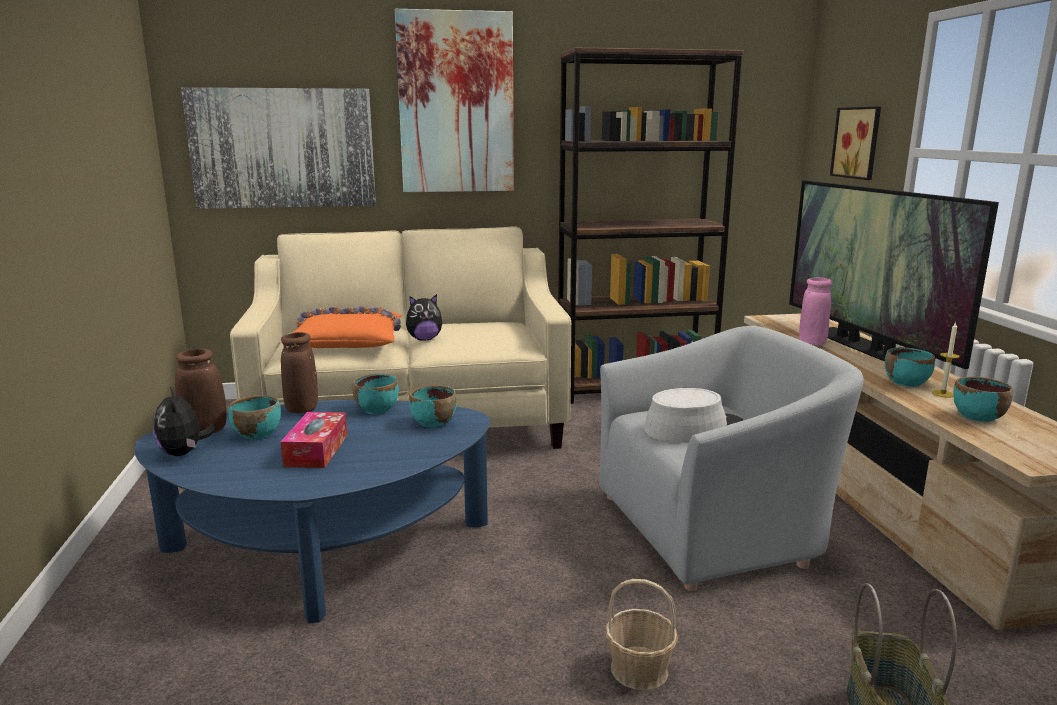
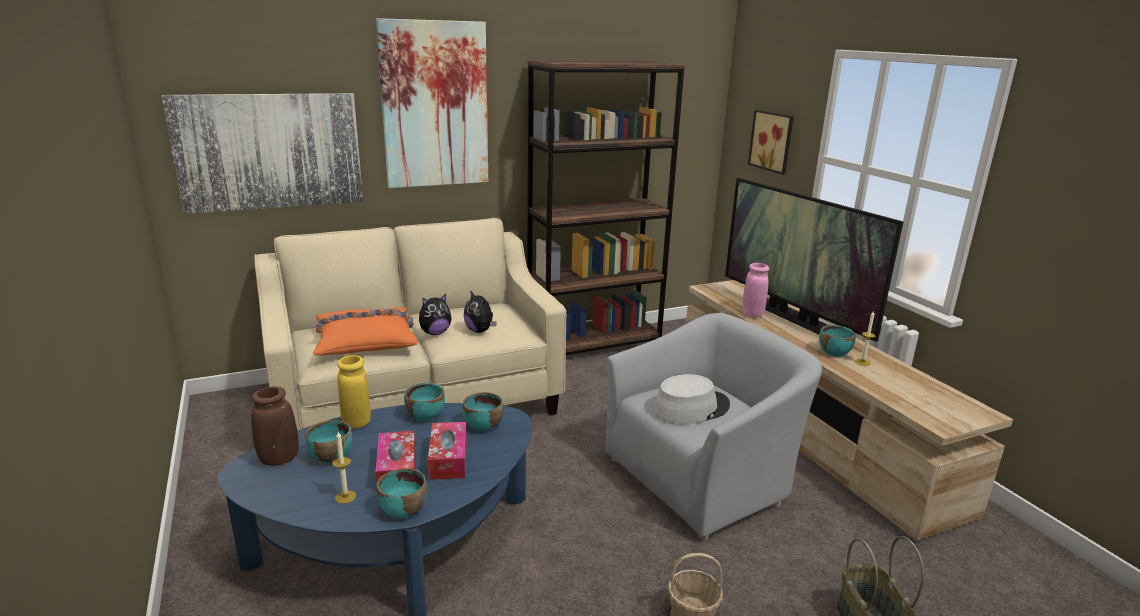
camera: 15 degrees left, 5 degrees up
(184, 453) = (274, 487): plush toy -> plush toy (480, 331)
(248, 467) = (345, 497): none -> candle
(302, 409) = (356, 422): brown vase -> yellow vase
(376, 447) = (448, 459): none -> tissue box
(977, 416) = (893, 383): turquoise bowl -> turquoise bowl (403, 510)

